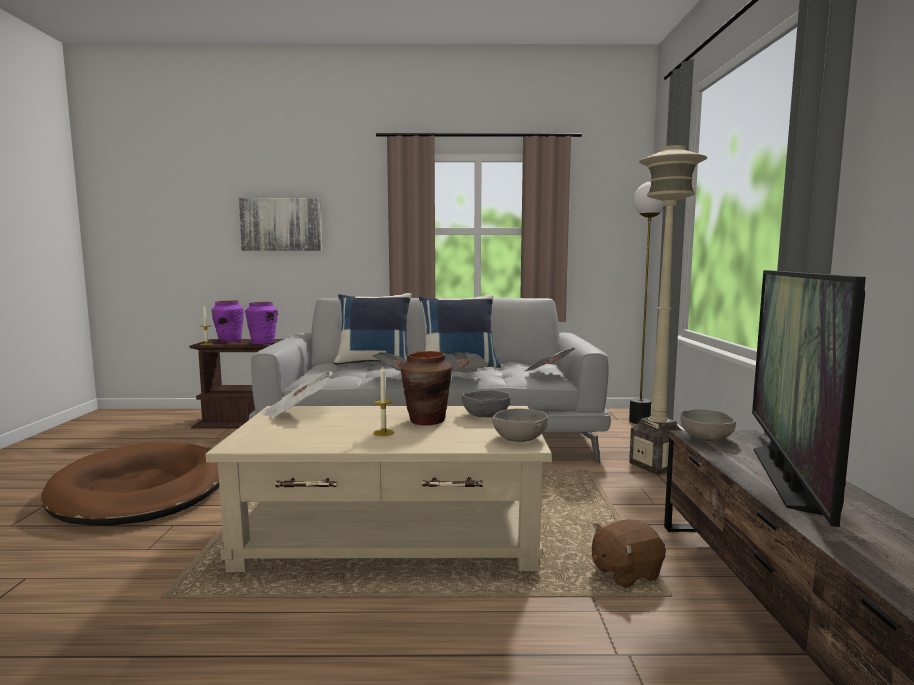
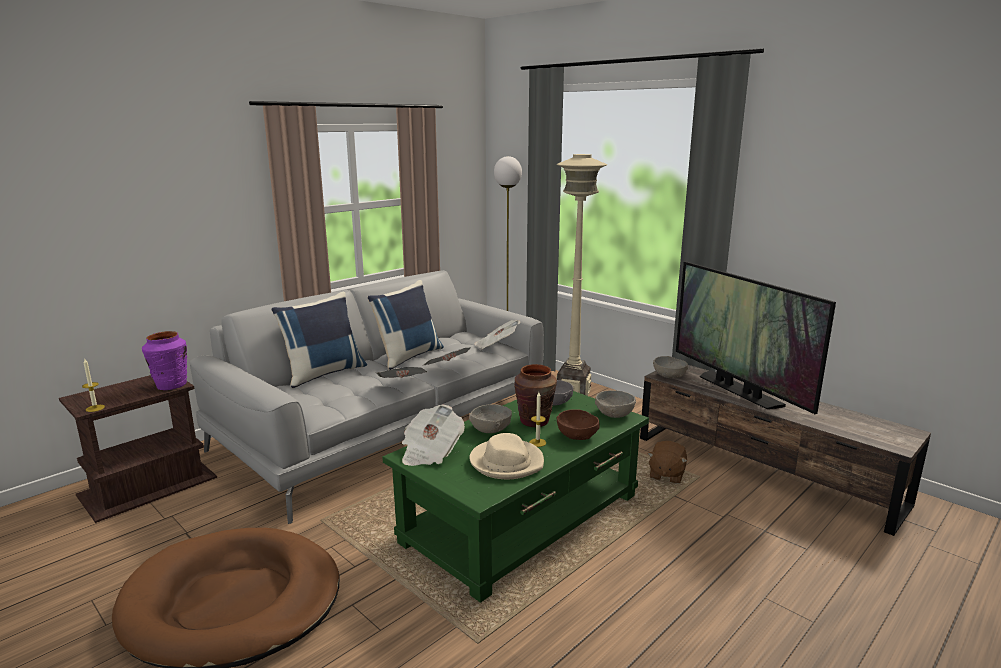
camera: 45 degrees left, 10 degrees up
(229, 341) = (108, 394): purple vase -> none
(281, 224) = (126, 222): picture -> none
(321, 435) = (506, 462): none -> beige hat
(378, 414) = (490, 429): none -> grey bowl
(392, 535) = (523, 518): beige coffee table -> green coffee table
(431, 440) = (577, 435): none -> brown bowl

